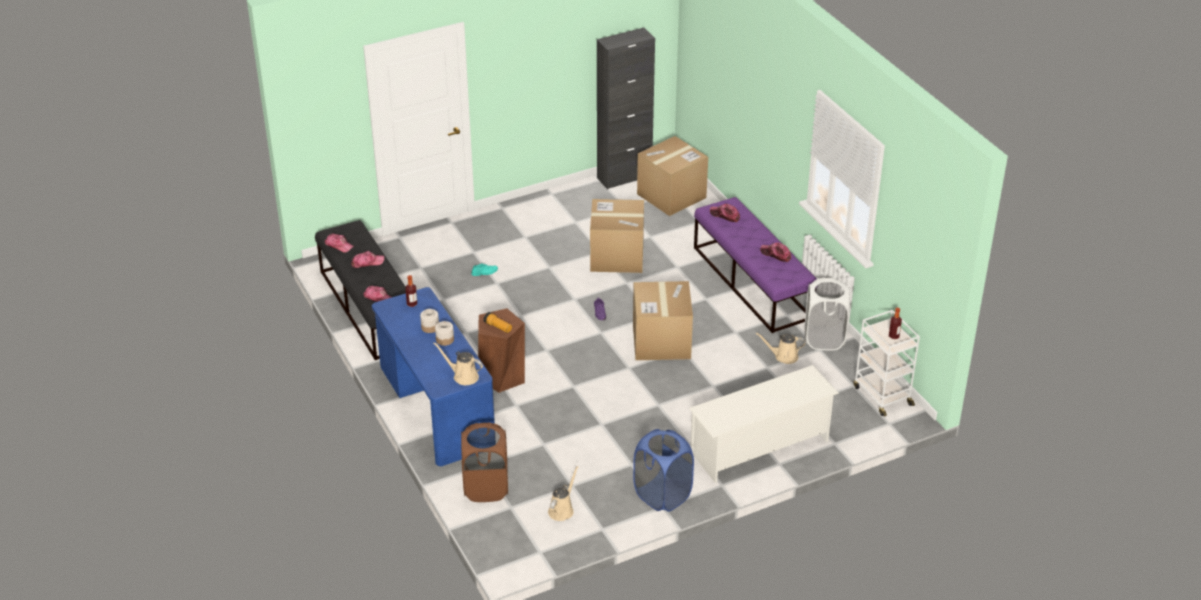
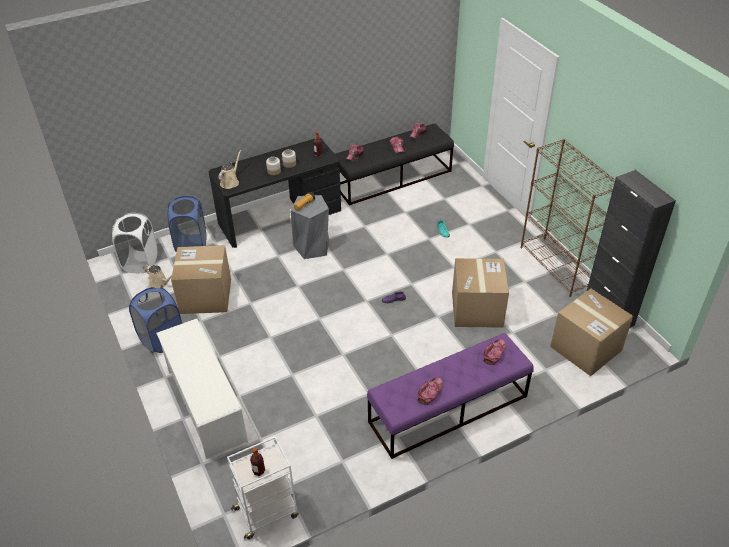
camera: 90 degrees right, 5 degrees up
(435, 407) = (279, 216): blue desk -> black desk
(486, 487) = (191, 245): brown laundry basket -> blue laundry basket
(502, 376) = (312, 247): brown stool -> grey stool
(553, 199) = (557, 266): none -> brown bookcase
(661, 341) = (354, 339): cardboard box -> cardboard box (206, 296)
(783, 356) = (331, 430): beige watering can -> none
(824, 339) = (359, 466): white laundry basket -> white laundry basket (140, 262)

